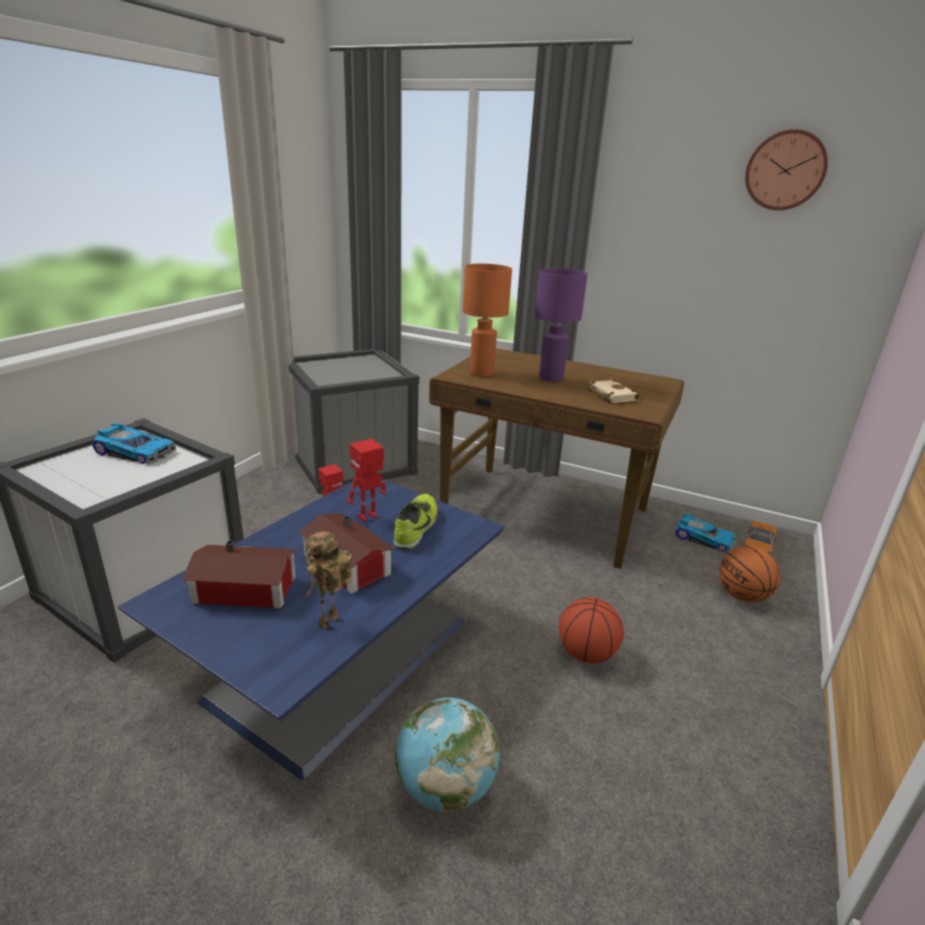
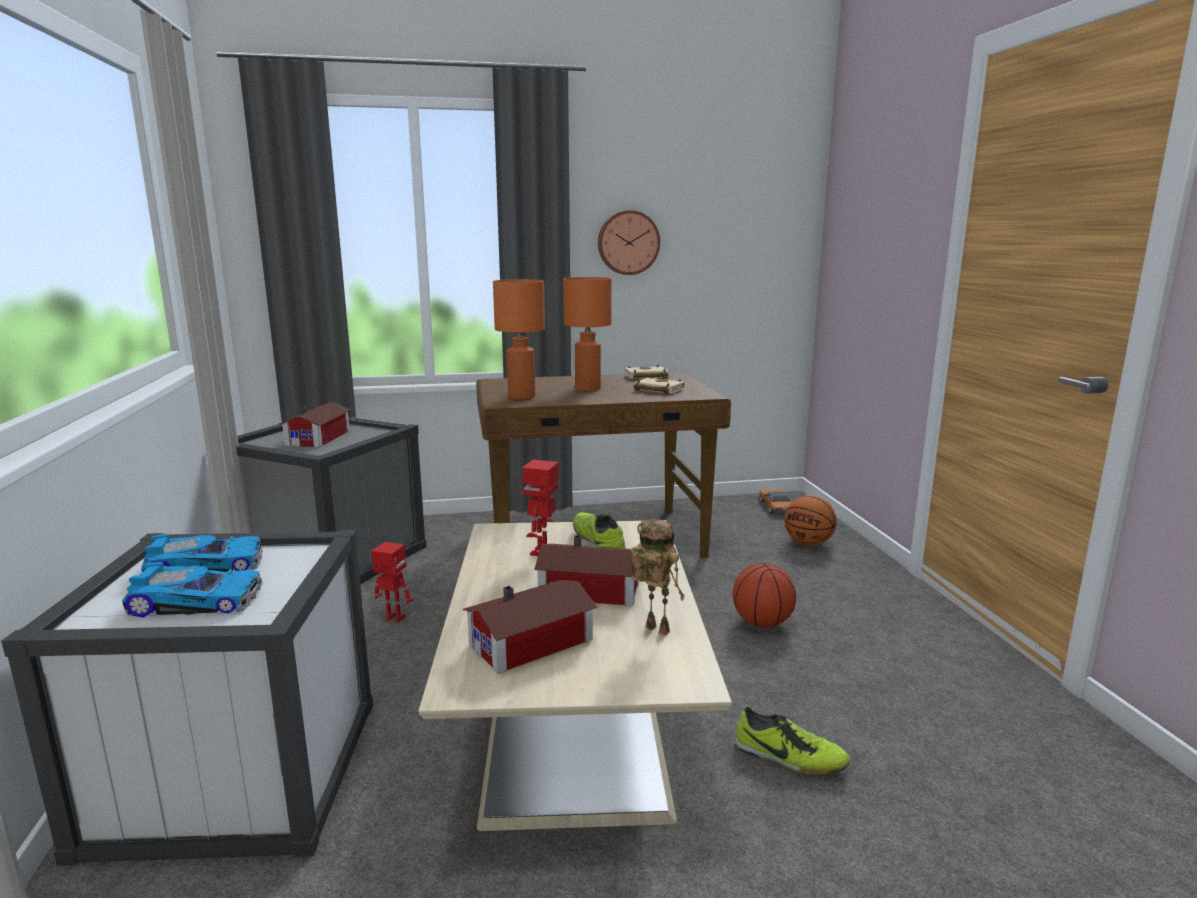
camera: 35 degrees left, 10 degrees down
(329, 623) = (654, 630): toy robot -> toy robot turned 135 degrees clockwise
(339, 661) = (575, 723): blue coffee table -> beige coffee table
(349, 370) = (320, 437): none -> toy house
(445, 787) = (789, 758): globe -> shoe
(551, 378) = (588, 389): purple table lamp -> orange table lamp
(630, 377) = (645, 377): none -> beige book
(704, 538) = (736, 515): toy car -> toy car (198, 600)
(785, 170) = (722, 180): wall clock -> wall clock (628, 242)

